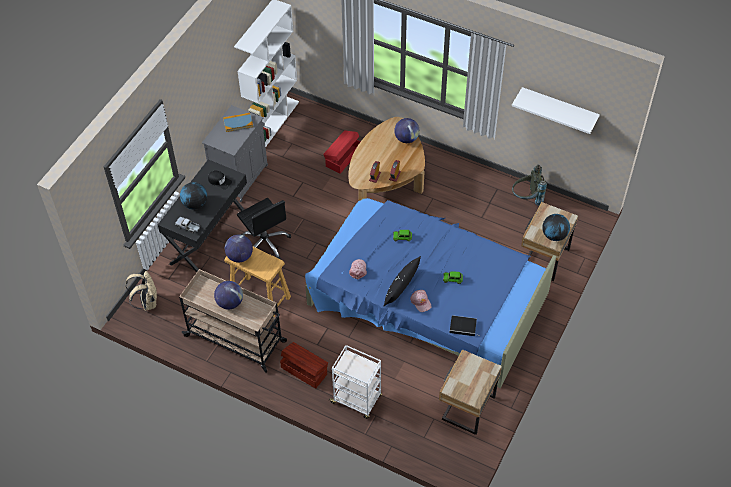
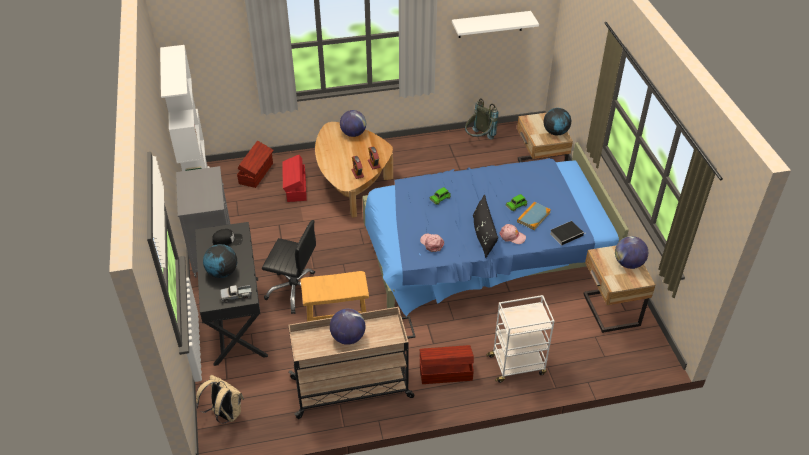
camera: 40 degrees left, 10 degrees down
(238, 123) = (199, 182): book -> book (533, 217)
(239, 256) = (316, 291): globe -> globe (628, 263)
(327, 127) = (257, 173): none -> brown storage box

